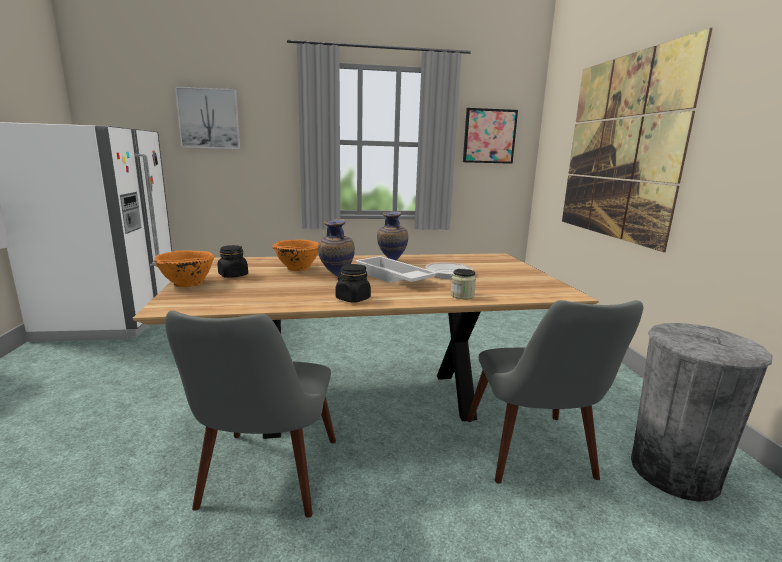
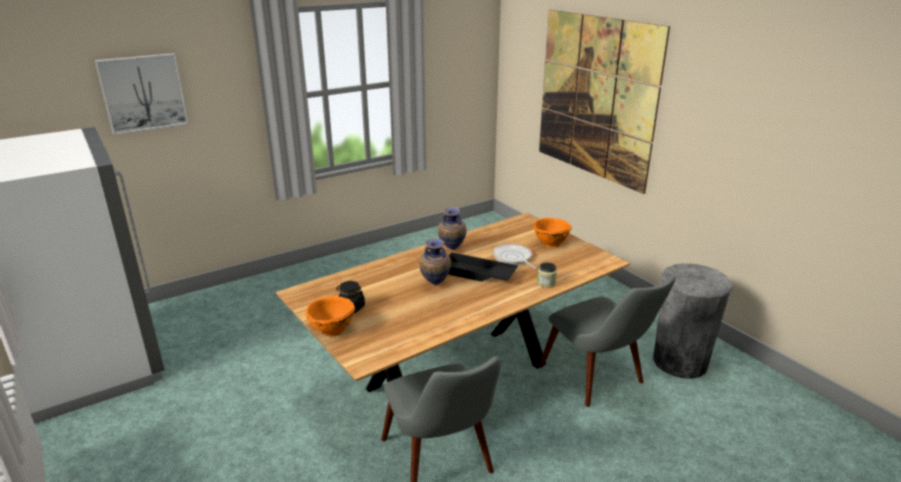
camera: 25 degrees left, 10 degrees up
(297, 268) = (390, 282): orange bowl -> orange bowl (550, 243)
(353, 299) = (479, 309): black jar -> none
(392, 277) = (477, 274): white tray -> black tray
(489, 136) = (453, 64): picture -> none

